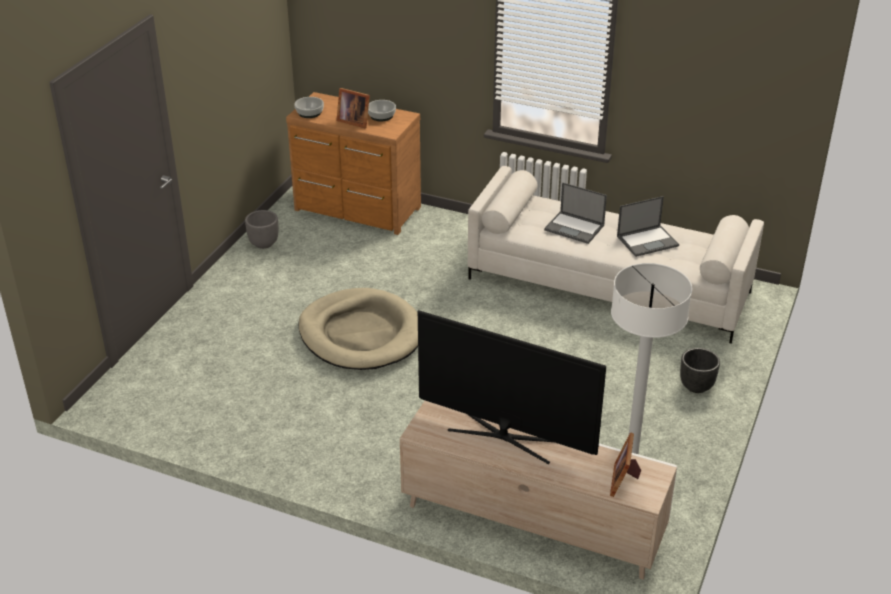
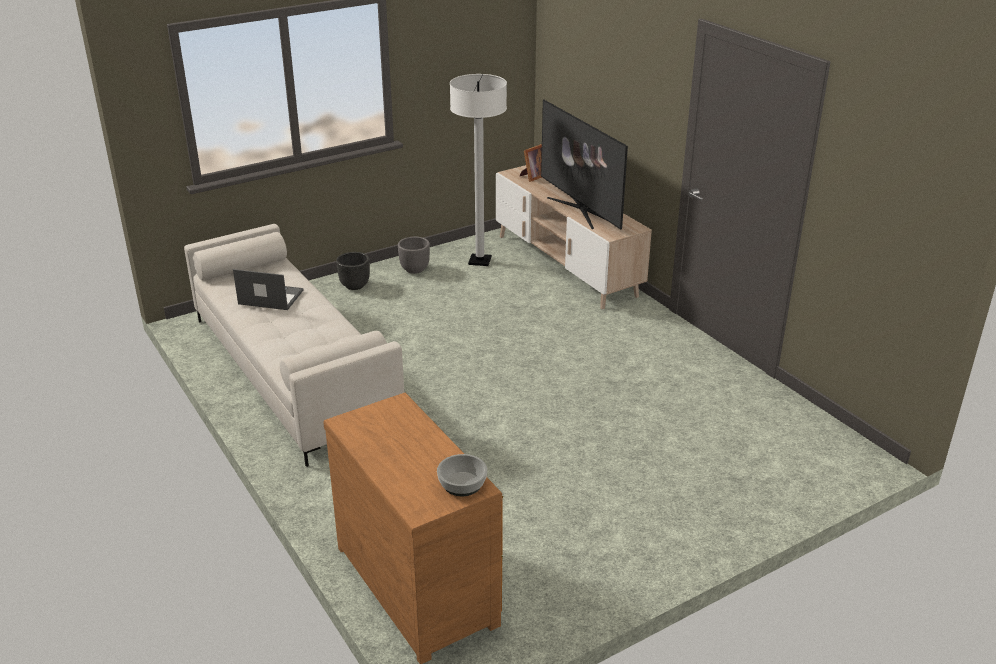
camera: 145 degrees left, 5 degrees down
(264, 243) = (584, 584): grey planter -> grey planter (414, 269)
(353, 121) = (420, 442): picture frame -> none
(361, 334) = (566, 421): beige dog bed -> none
(381, 116) = (375, 435): bowl -> none
(575, 228) = (307, 331): laptop -> none

